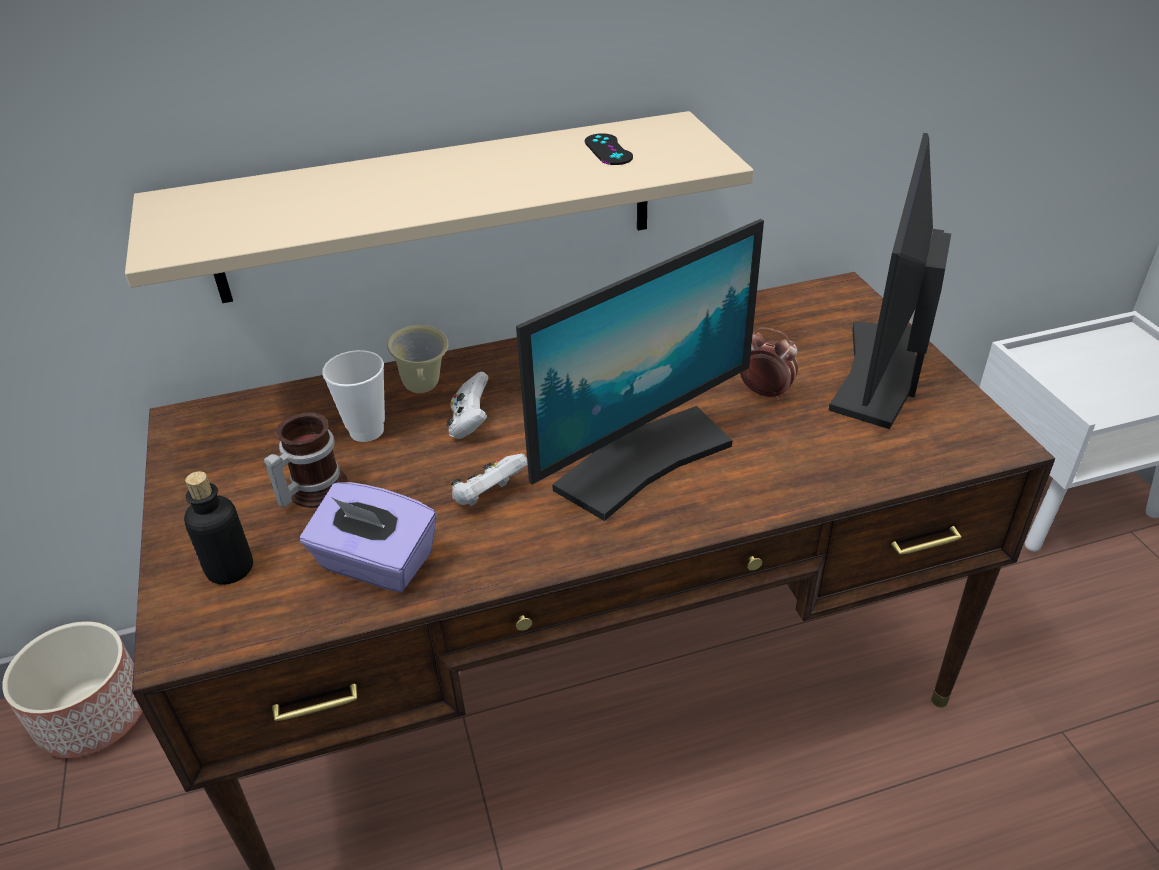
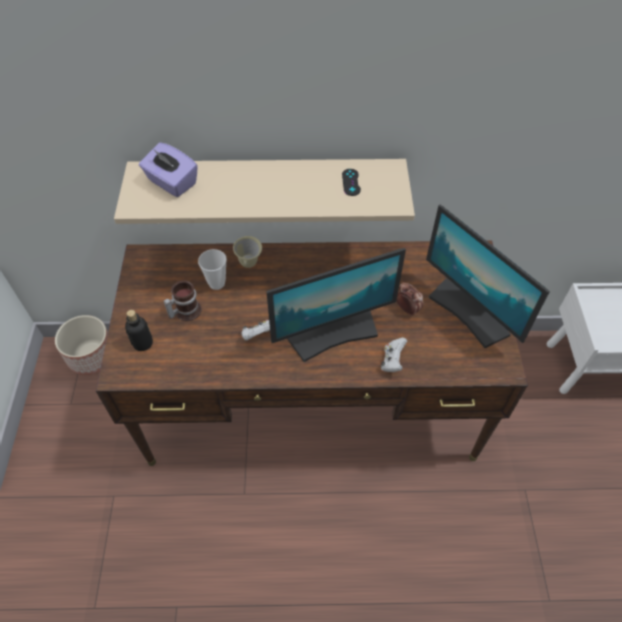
camera: 15 degrees right, 15 degrees up
(376, 563) = (201, 357): purple tissue box -> purple tissue box (171, 182)
(470, 423) = (263, 291): white game controller -> white game controller (392, 361)
(880, 374) = (469, 312): monitor -> monitor turned 75 degrees counterclockwise

